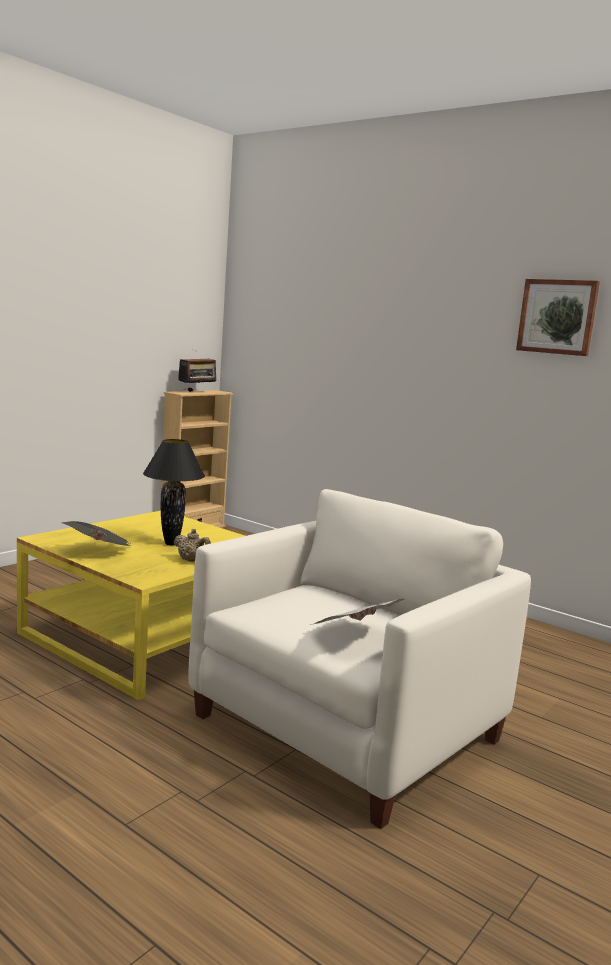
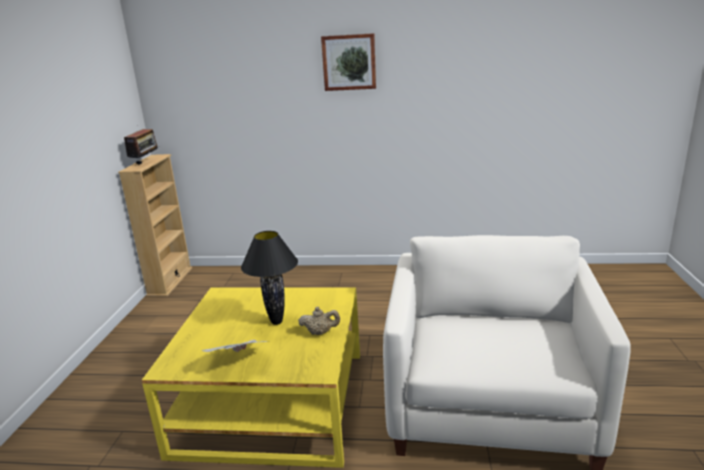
camera: 30 degrees left, 10 degrees up
(354, 635) = (534, 351): newspaper -> none
(557, 317) = (461, 50): picture -> picture (349, 62)

